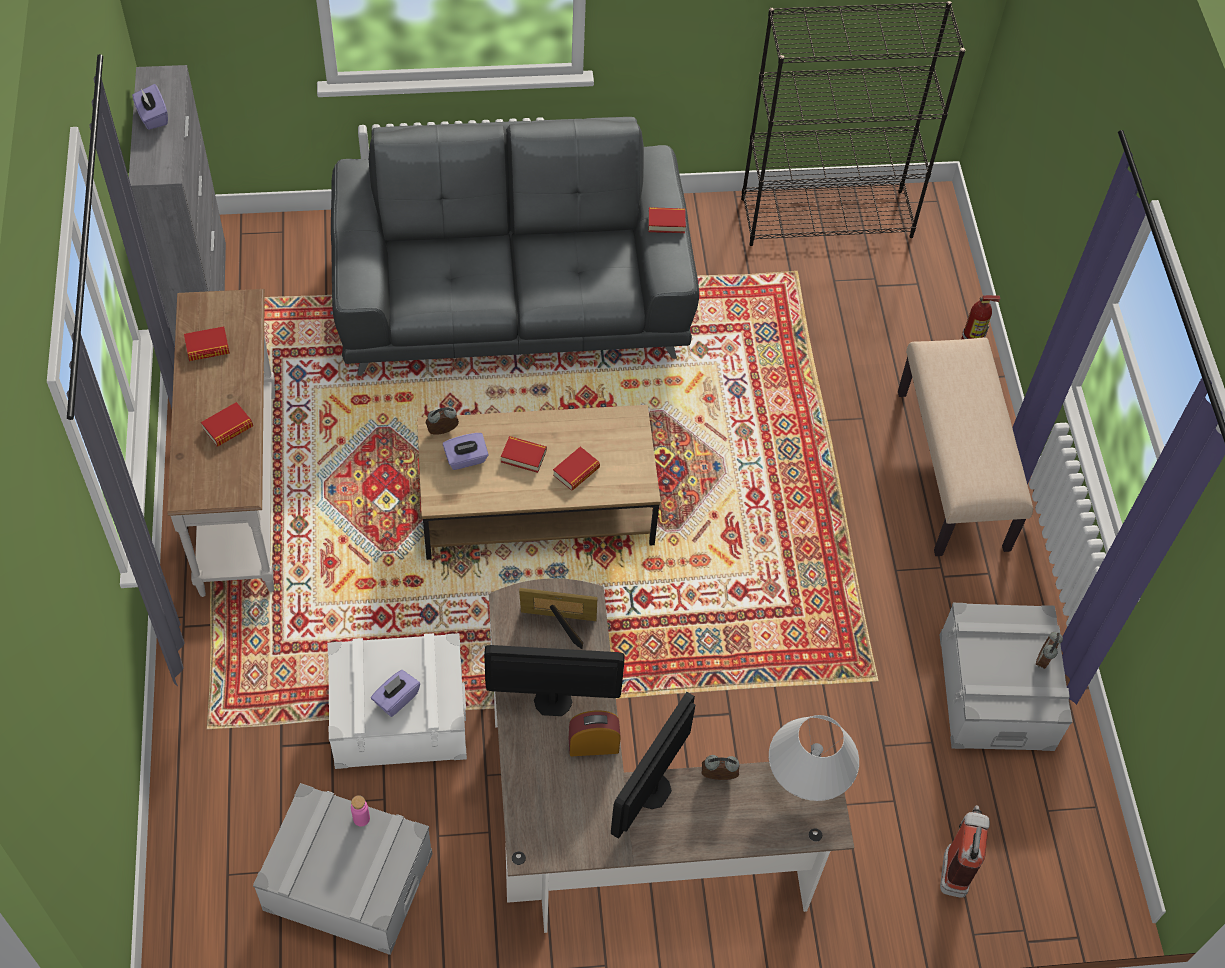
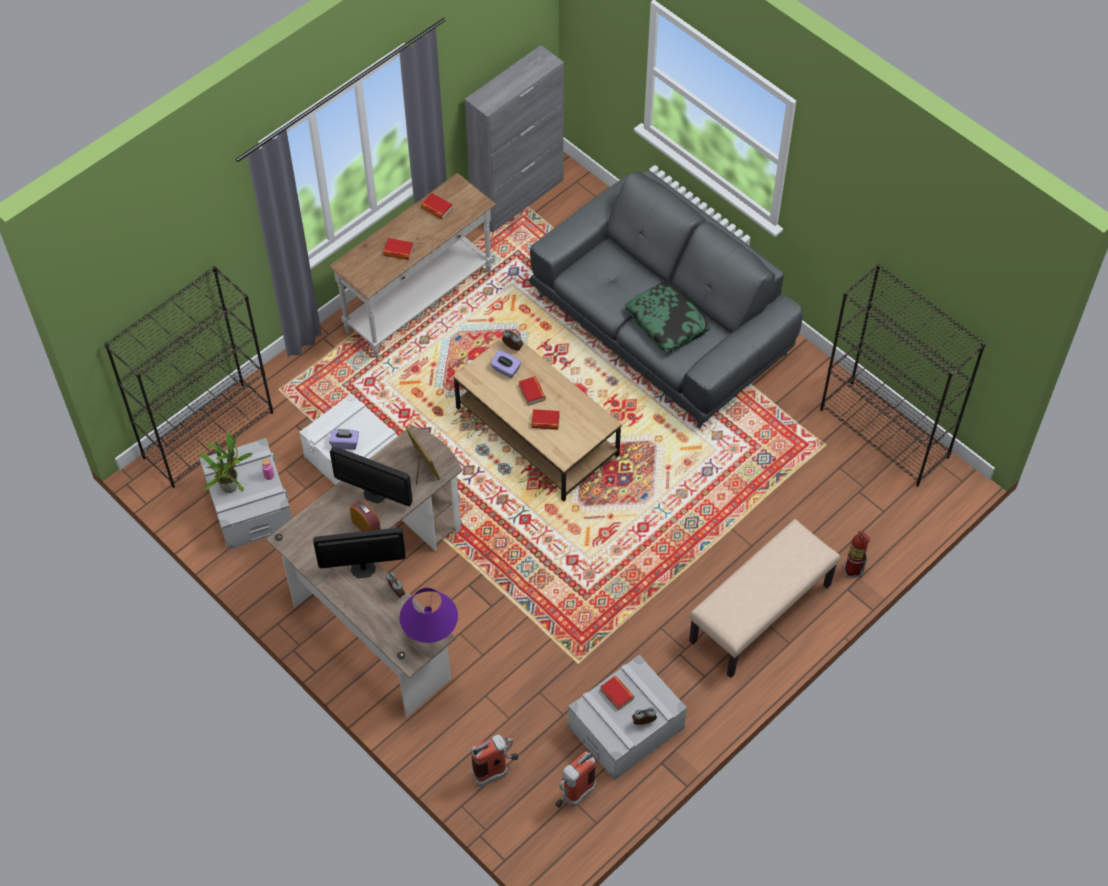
camera: 55 degrees right, 0 degrees up
(152, 116) = (516, 75): purple tissue box -> none
(192, 857) = (209, 434): none -> black bookcase
(332, 874) = (230, 485): none -> potted plant
(553, 701) = (375, 493): monitor -> monitor turned 150 degrees clockwise
(560, 270) = (667, 322): none -> pillow
(666, 223) = (741, 343): book -> book (617, 694)
(807, 778) = (430, 631): white table lamp -> purple table lamp
(1047, 806) = (573, 797): none -> fire extinguisher

